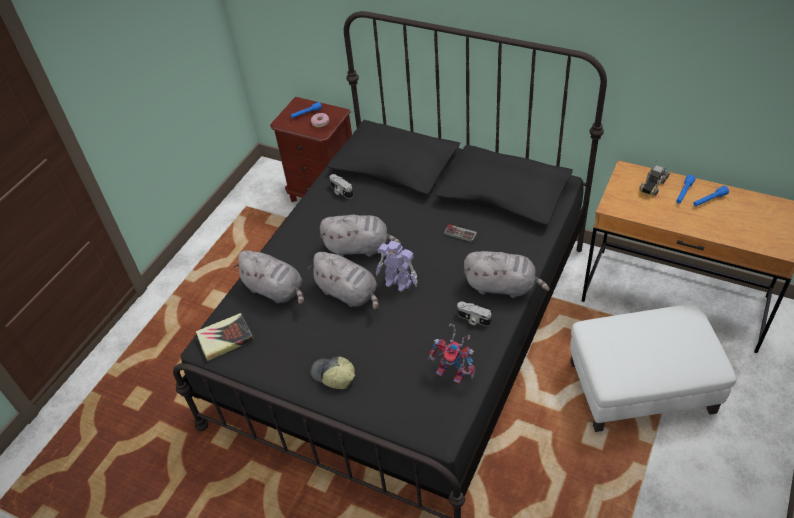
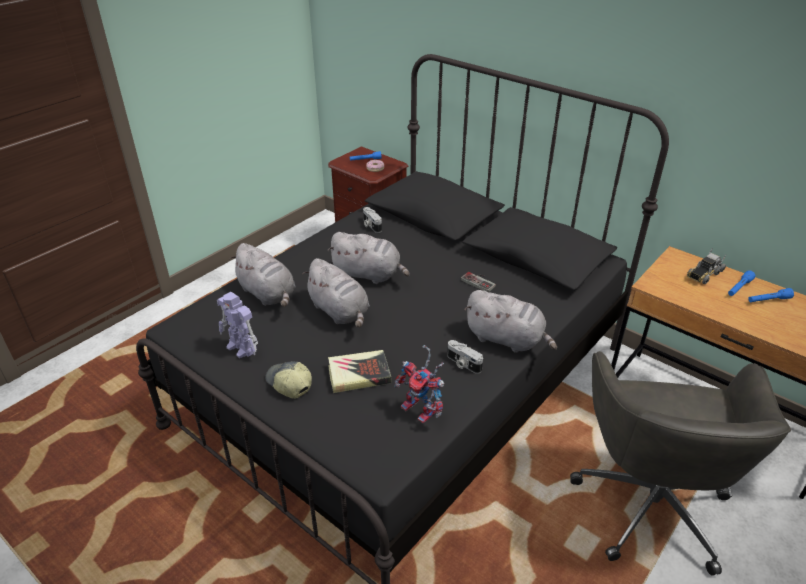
camera: 10 degrees right, 10 degrees down
(225, 339) = (197, 325): book -> book (359, 374)
(398, 282) = (395, 313): toy robot -> toy robot (242, 348)
(641, 387) = (650, 502): white ottoman -> grey office chair

